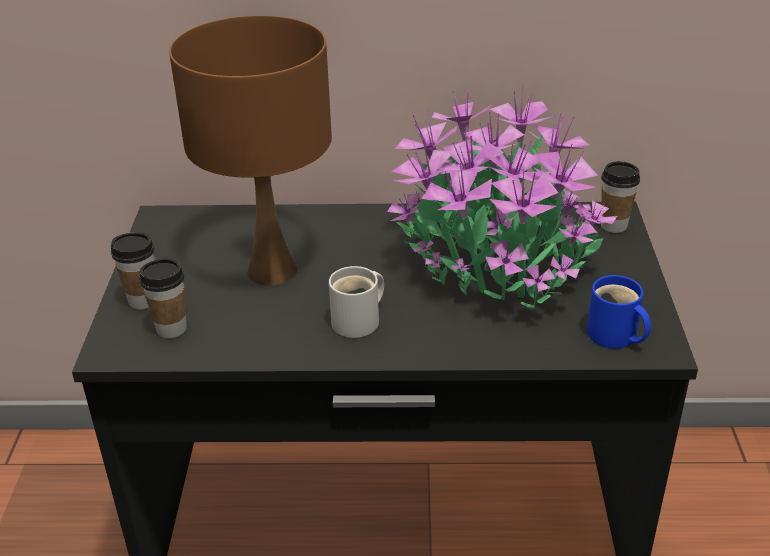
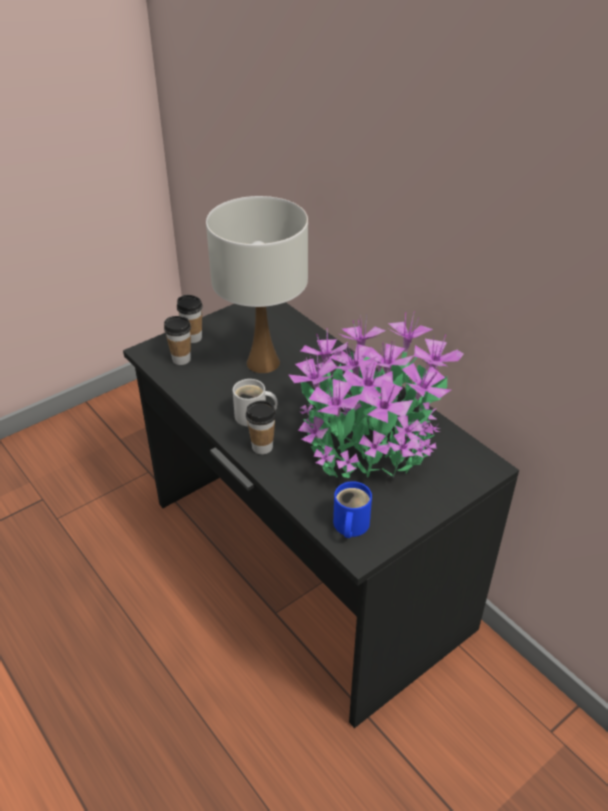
camera: 50 degrees right, 5 degrees up
(272, 271) = (263, 363): brown table lamp -> white table lamp
(613, 226) = (473, 472): cup -> cup (262, 447)

